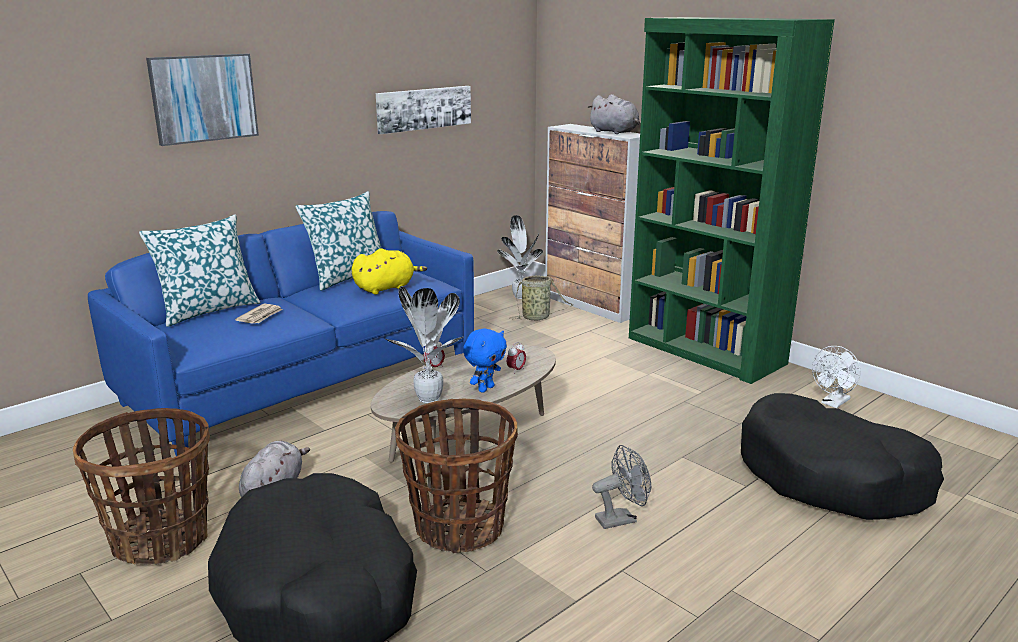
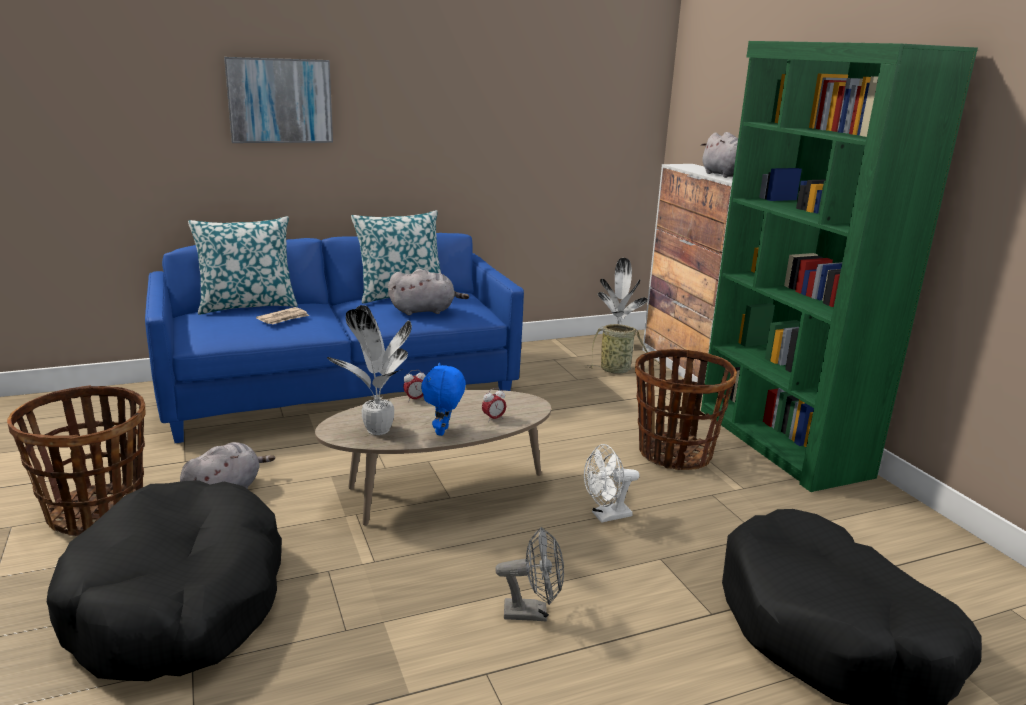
camera: 20 degrees right, 0 degrees up
(386, 288) = (425, 311): yellow plush toy -> grey plush toy
(424, 108) = (524, 132): picture -> none
(458, 527) = (357, 574): basket -> basket (674, 453)
(485, 388) = (443, 431): blue plush toy -> blue plush toy turned 135 degrees clockwise
(833, 403) = (903, 539): white fan -> white fan (606, 516)

